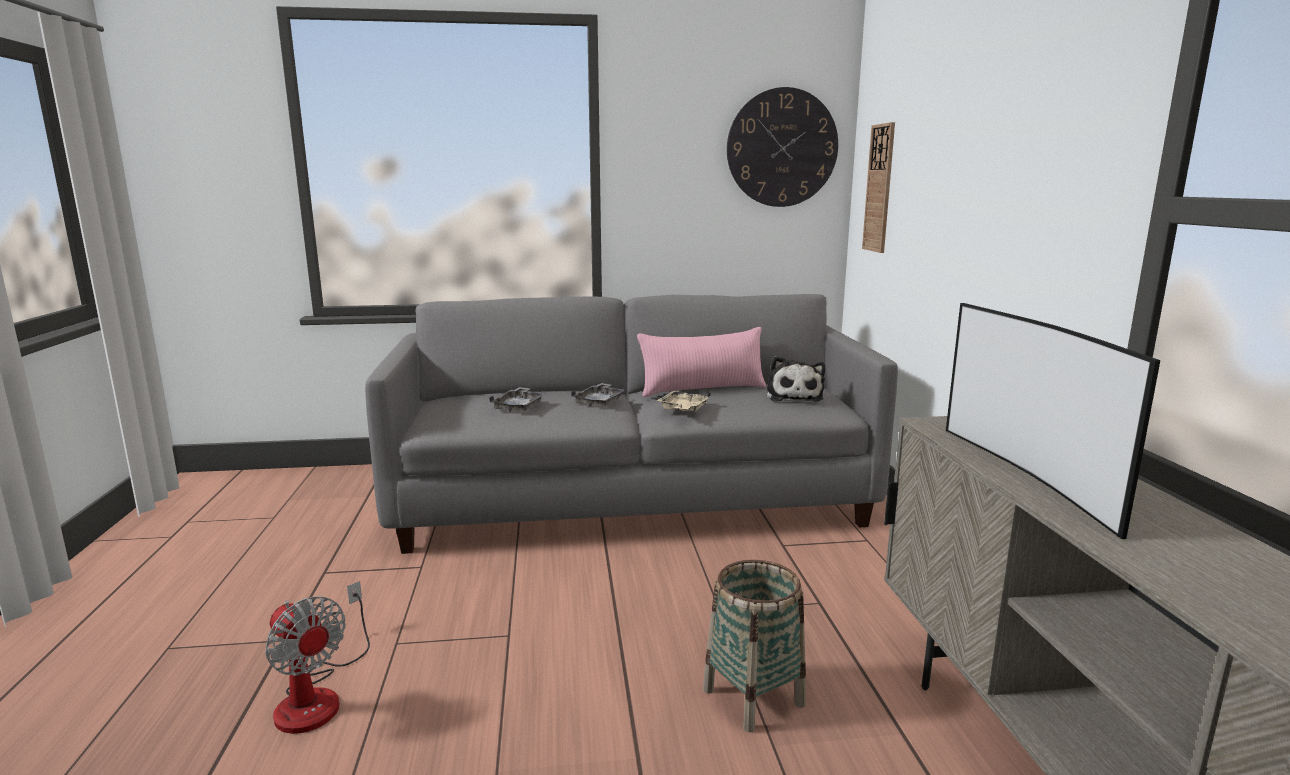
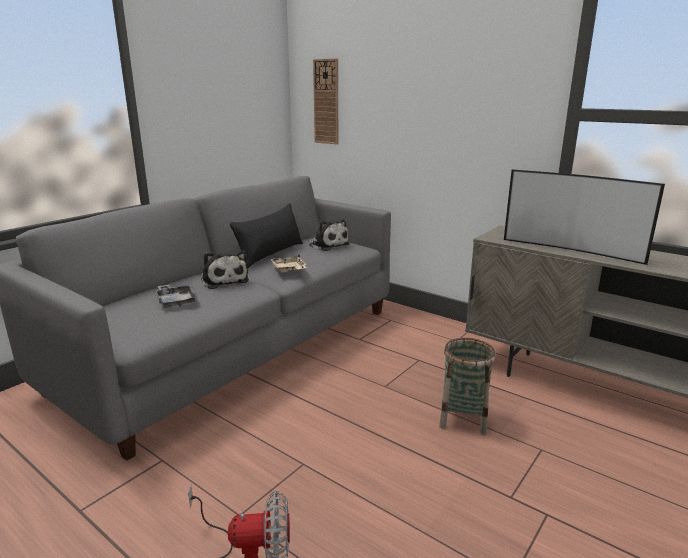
camera: 45 degrees left, 5 degrees up
(600, 402) = (224, 280): grey tray -> plush toy
(702, 389) = (270, 254): pink pillow -> black pillow
(782, 148) = (252, 73): wall clock -> none

